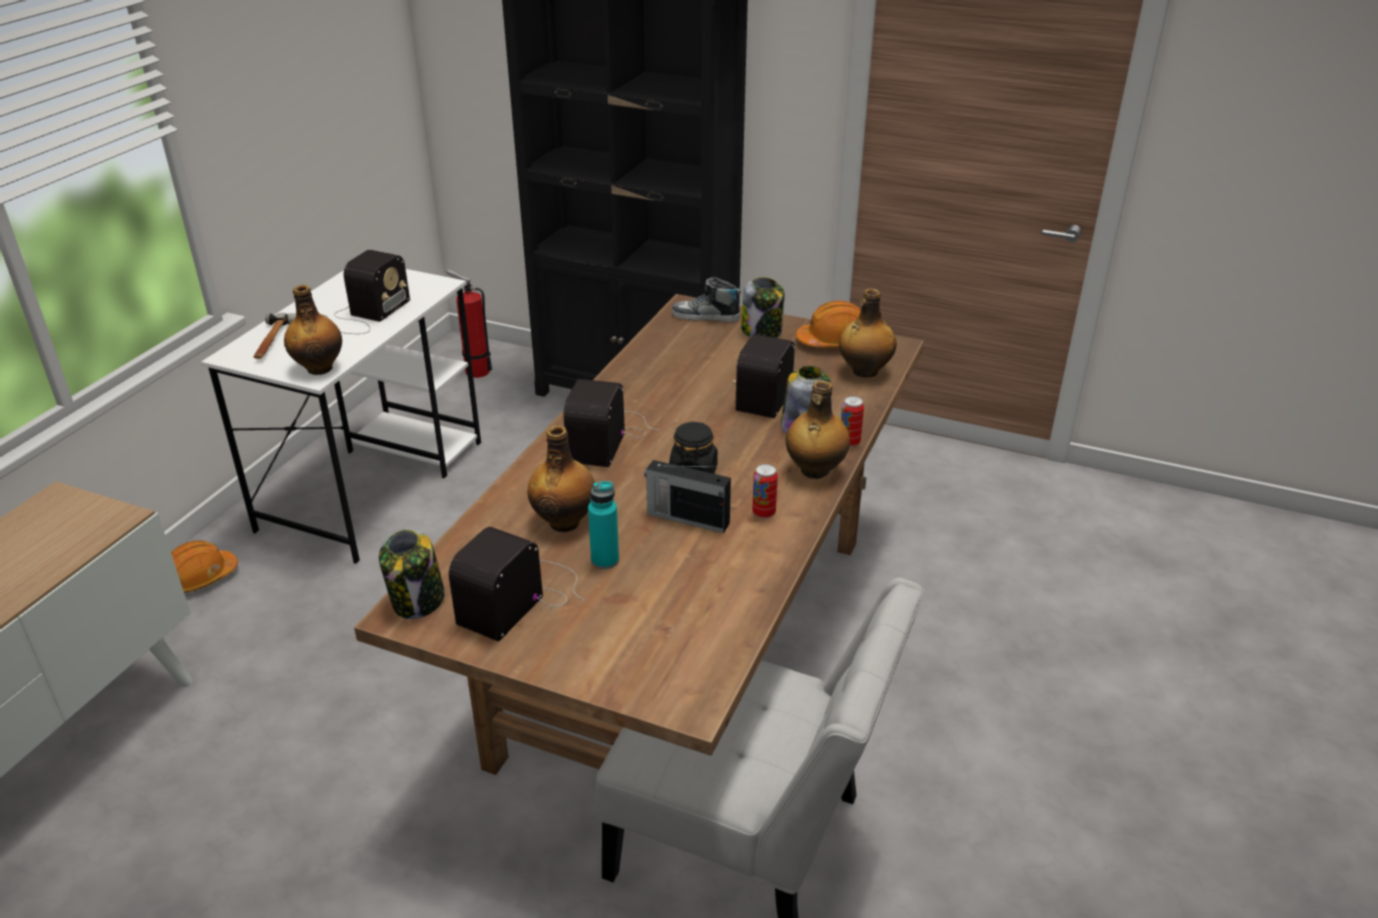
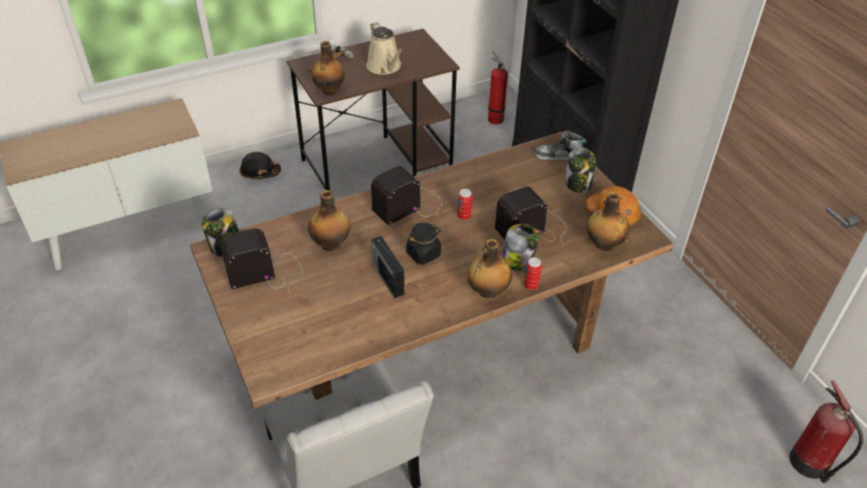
camera: 40 degrees right, 10 degrees up
(200, 578) = (260, 172): orange hard hat -> black hard hat
(365, 315) = (385, 67): radio -> beige watering can
(374, 483) = (378, 162): white desk -> brown desk
(605, 560) = (322, 277): turquoise bottle -> none
(706, 316) = (558, 156): shoe -> shoe turned 45 degrees counterclockwise
(763, 513) = (428, 299): can -> can (464, 216)
(1151, 525) = (810, 464): none -> fire extinguisher

